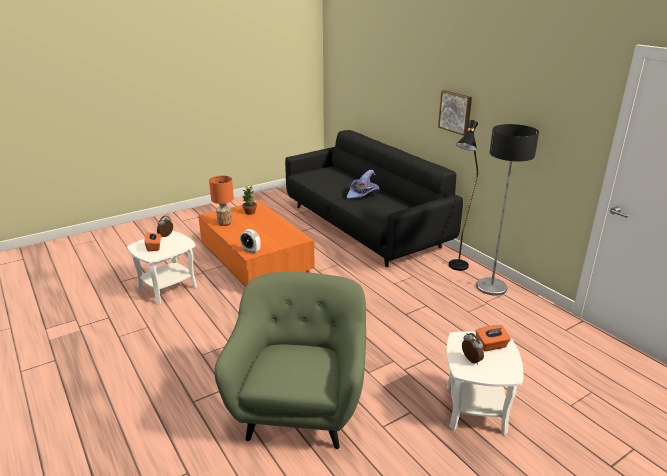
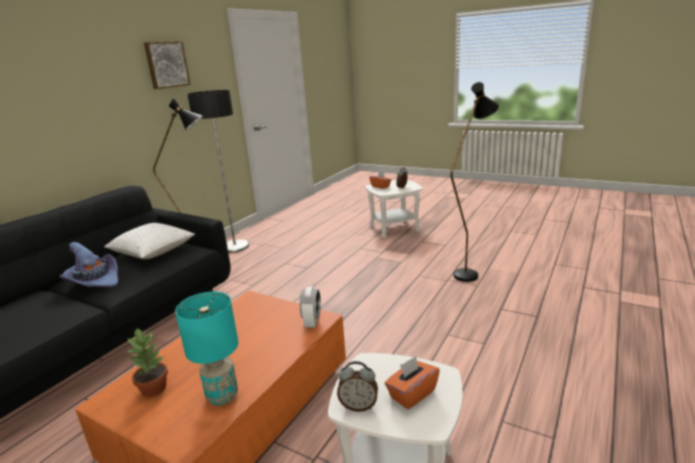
camera: 115 degrees left, 5 degrees down
(224, 223) = (222, 397): orange table lamp -> turquoise table lamp
(300, 407) = (469, 272): green armchair -> black floor lamp
(390, 208) = (153, 252): none -> white pillow
(456, 112) = (95, 117): picture -> picture (166, 64)

